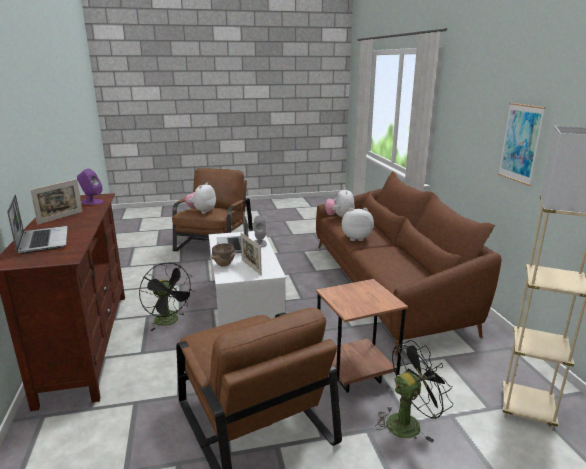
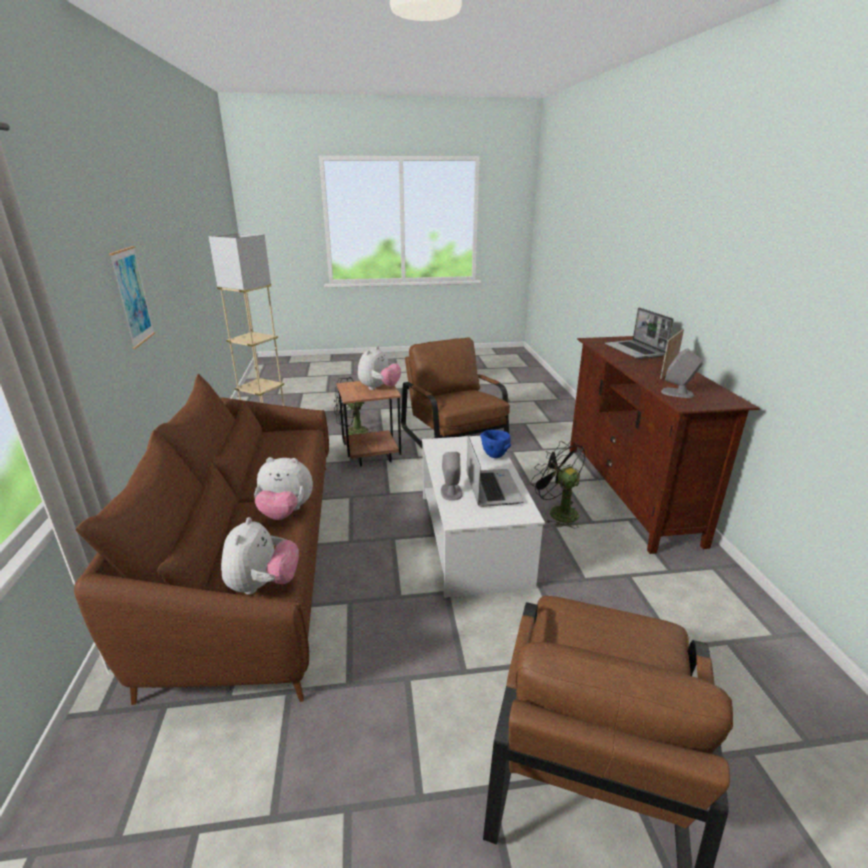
camera: 175 degrees left, 5 degrees up
(92, 202) = (677, 393): purple speaker -> grey speaker
(202, 211) = (609, 625): plush toy -> plush toy (379, 388)
(223, 265) = (495, 456): brown bowl -> blue bowl
(251, 267) = (460, 451): picture frame -> none

